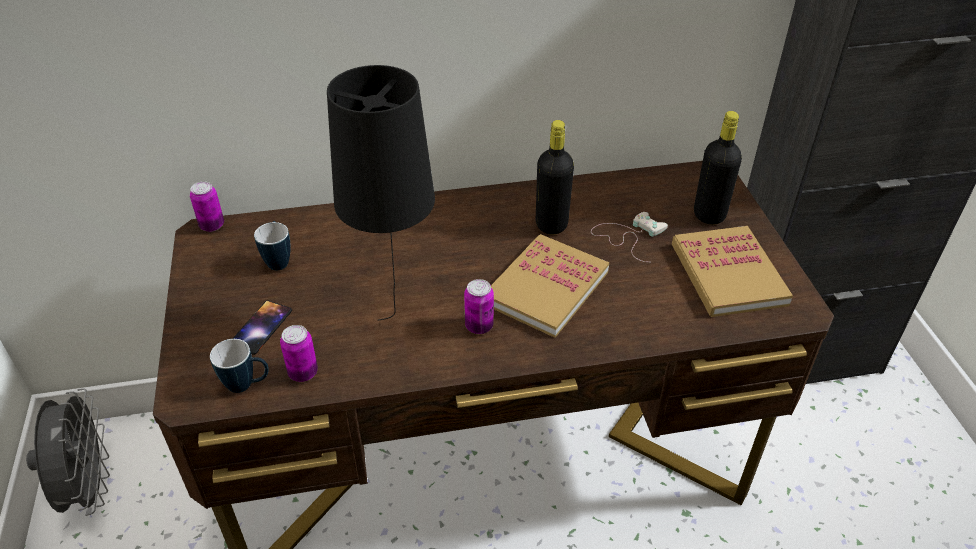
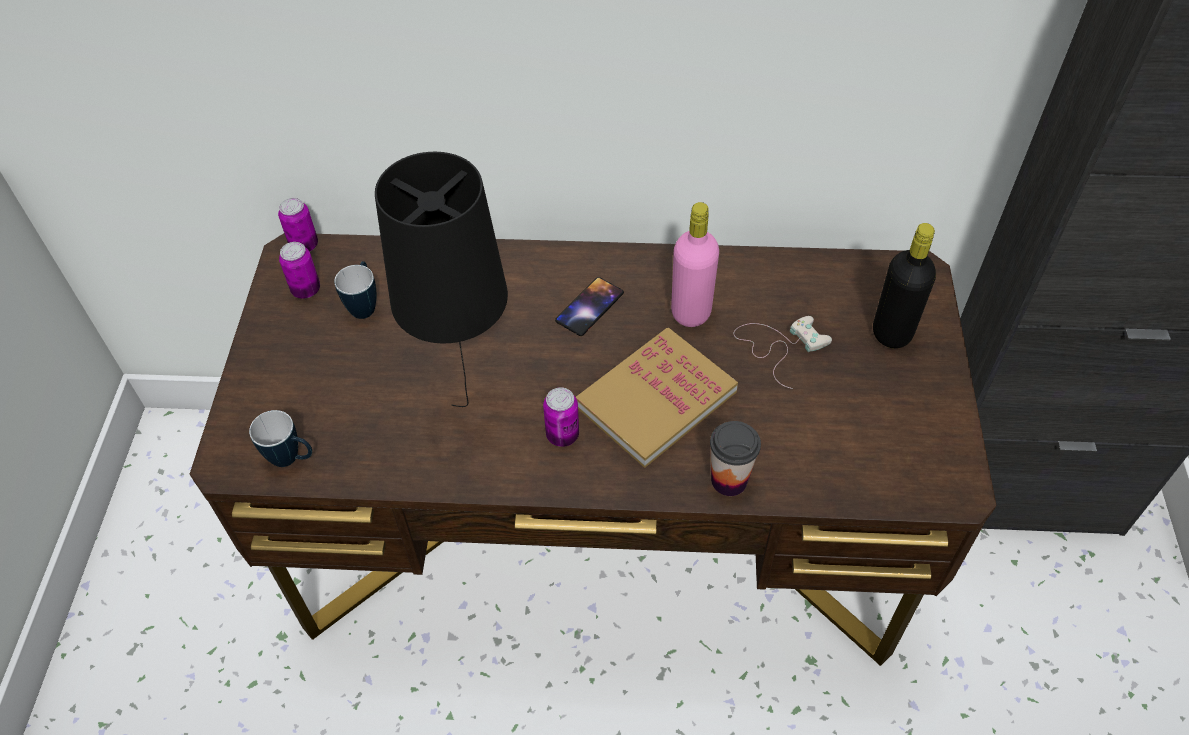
camera: 15 degrees right, 10 degrees up
(89, 488) = (169, 487): grey fan -> none
(261, 327) = (324, 389): phone -> phone (589, 307)
(303, 373) = (354, 456): can -> can (306, 290)
(551, 224) = (691, 312): black bottle -> pink bottle
(626, 334) = (729, 480): none -> cup
(728, 274) = (883, 422): book -> none

